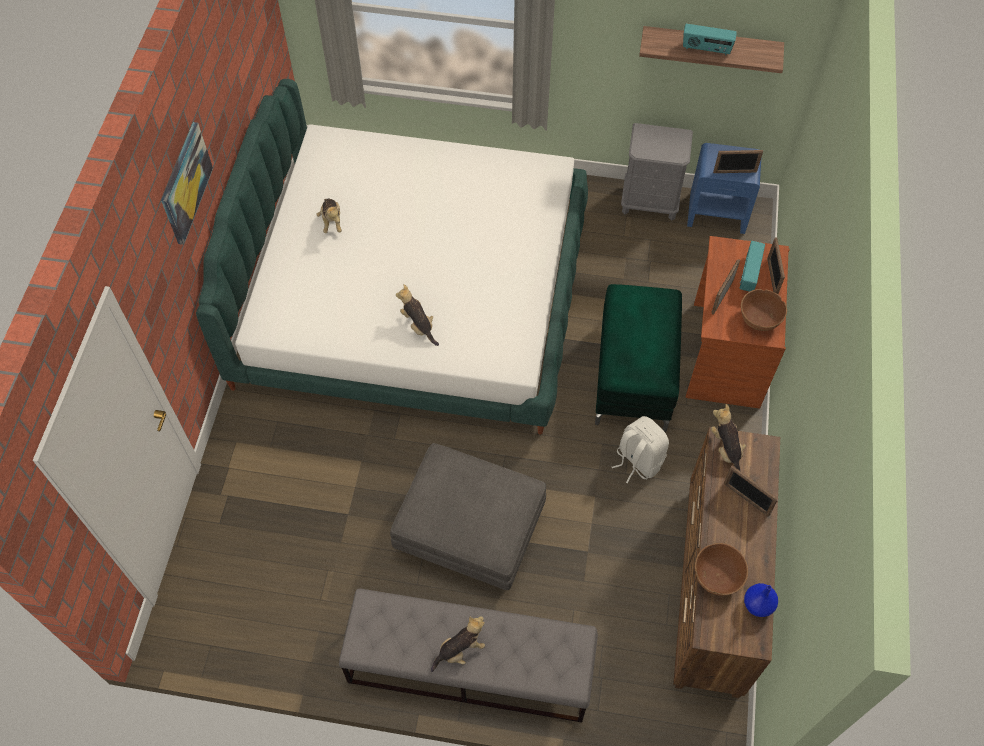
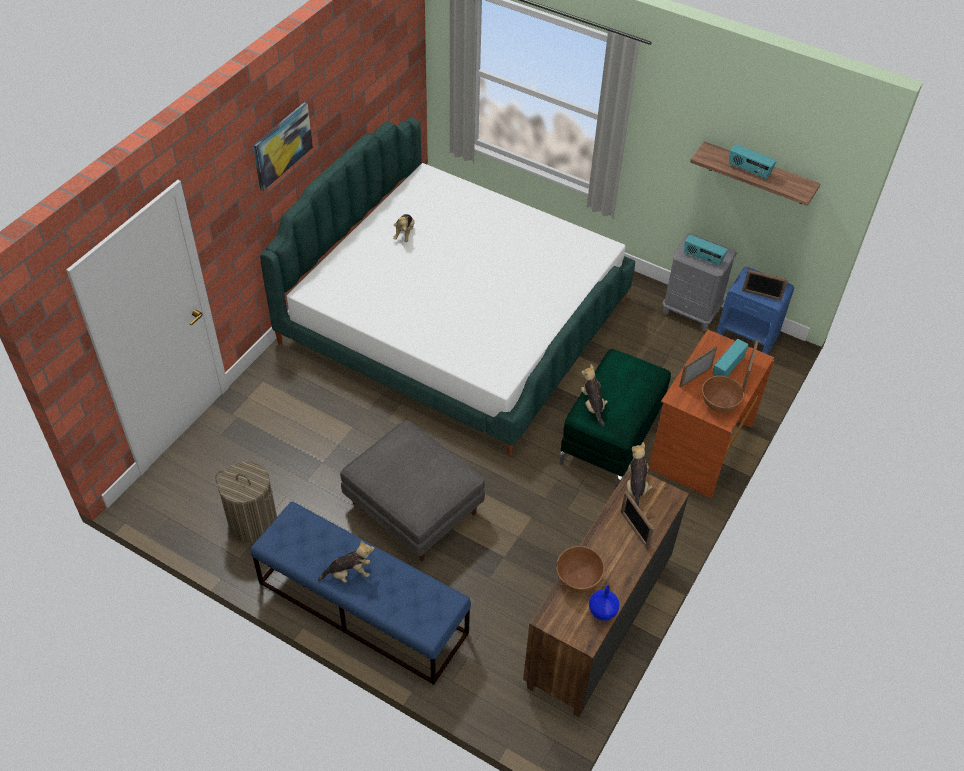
camera: 20 degrees right, 10 degrees down
(307, 615) = (253, 522): none -> laundry basket
(418, 325) = (434, 326): plush toy -> plush toy (592, 405)
(469, 666) = (362, 607): grey bench -> blue bench
(637, 461) = (582, 502): white backpack -> none
(662, 149) = (703, 258): none -> radio

